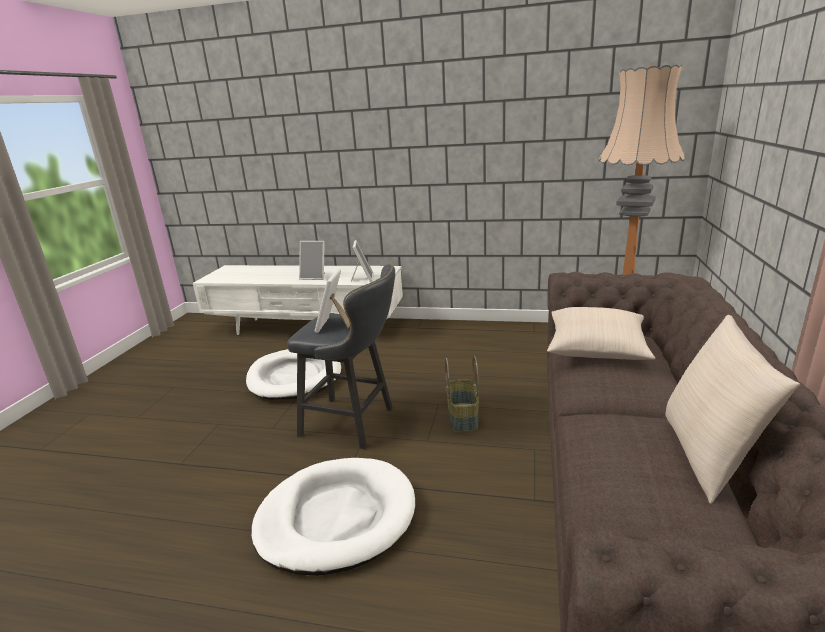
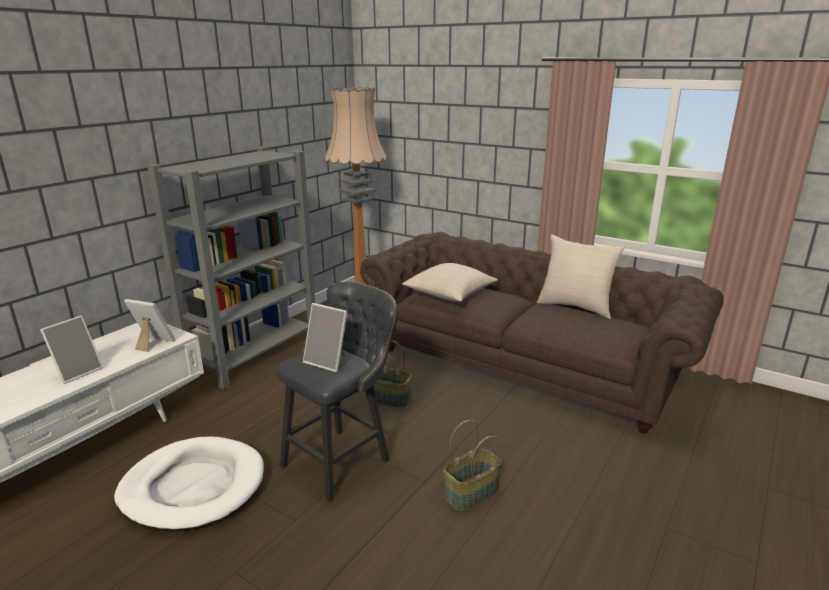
camera: 70 degrees left, 0 degrees up
(336, 518) = (471, 493): white dog bed -> basket
(474, 332) = (255, 353): none -> grey bookcase

